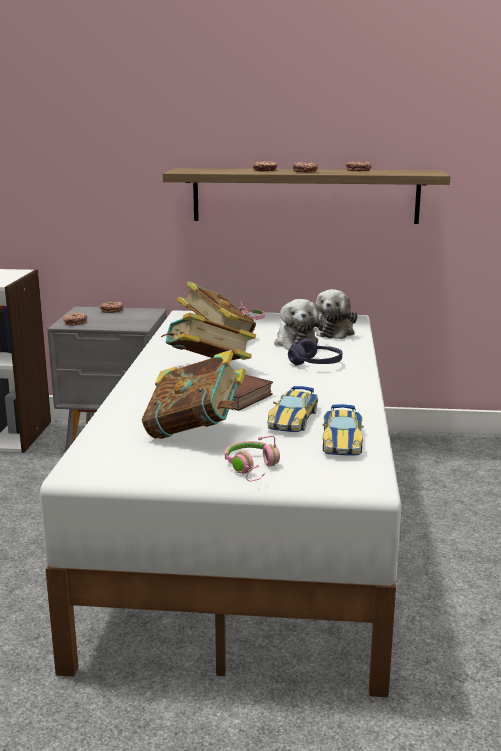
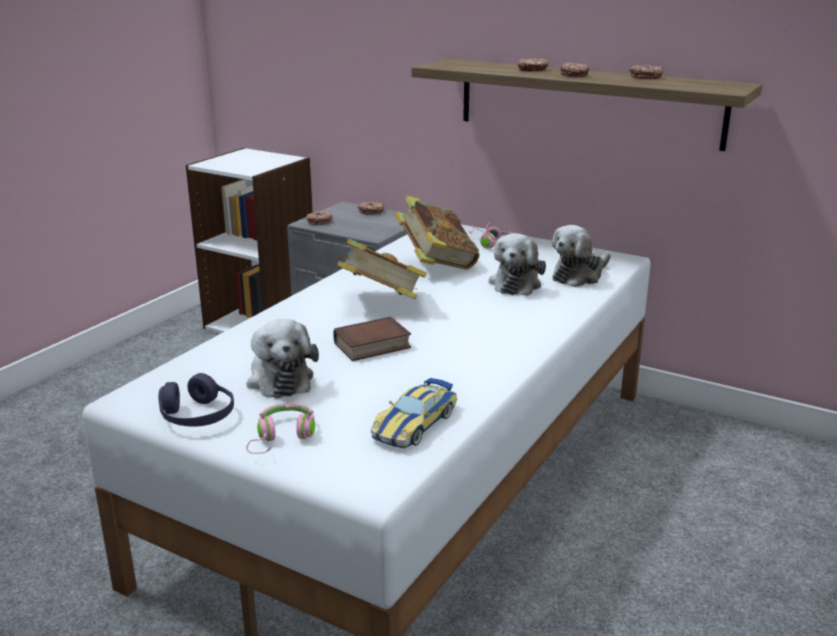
camera: 25 degrees right, 5 degrees up
(195, 432) = (280, 378): book -> plush toy
(293, 419) = (396, 384): toy car -> none
(316, 364) = (505, 316): purple headphones -> purple headphones (197, 416)

